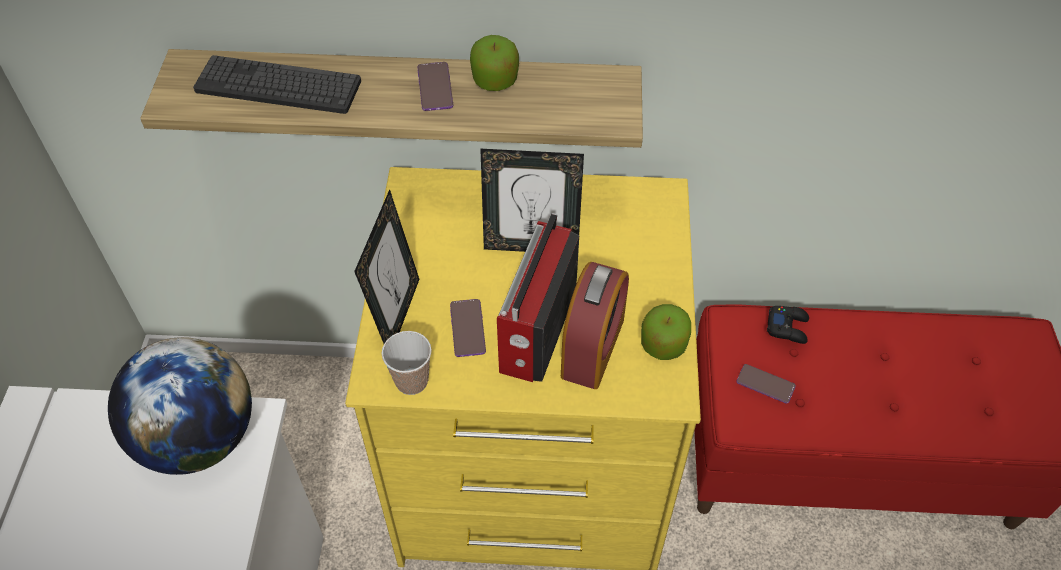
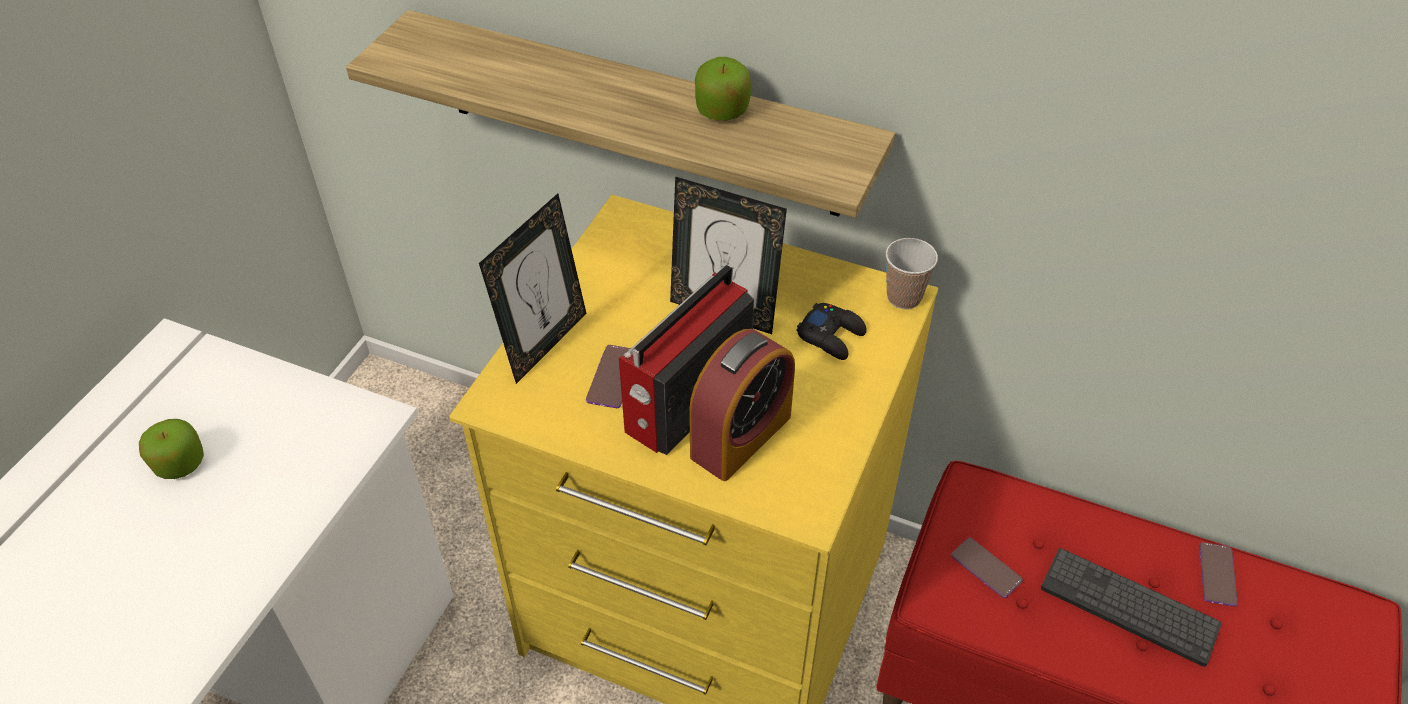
camera: 20 degrees right, 5 degrees down
(199, 438) = (313, 420): globe -> none
(278, 86) = (494, 66): keyboard -> keyboard (1128, 607)
(411, 381) = (527, 414): cup -> cup (904, 297)
(435, 87) = (654, 103): phone -> phone (1217, 574)
(663, 344) = (824, 456): apple -> apple (179, 463)
(788, 327) = (1041, 512): black game controller -> black game controller (831, 336)

